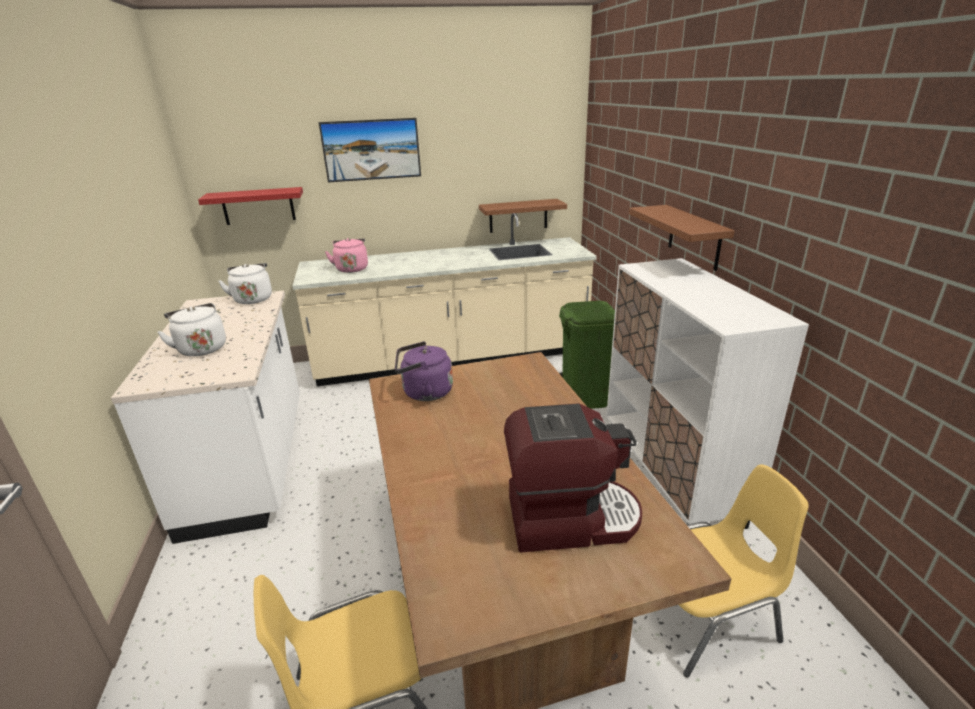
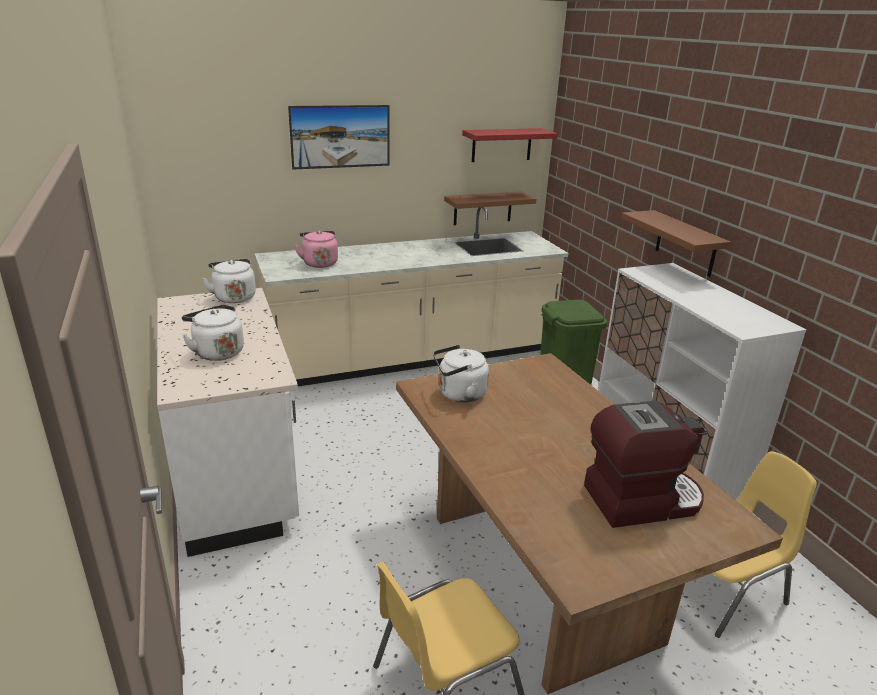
camera: 10 degrees left, 0 degrees up
(258, 206) = (215, 193): red shelf -> red shelf (501, 145)
(424, 393) = (459, 394): purple kettle -> white kettle

